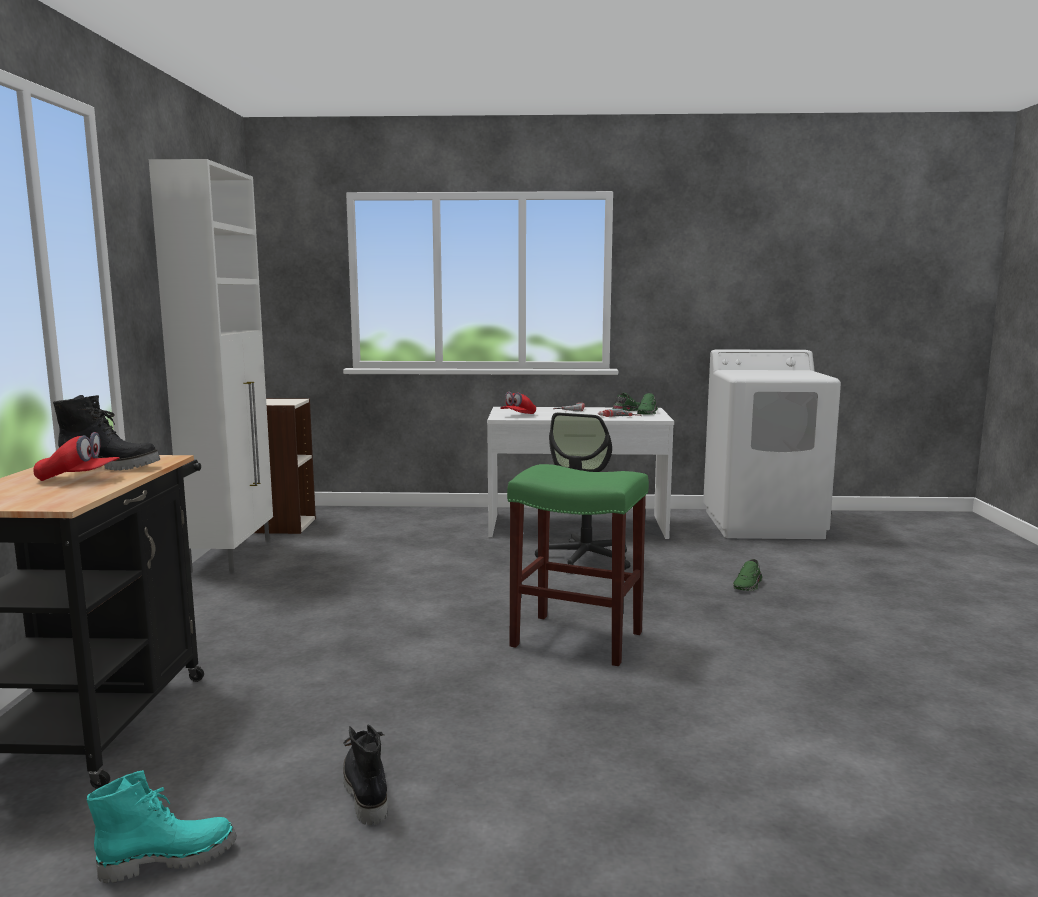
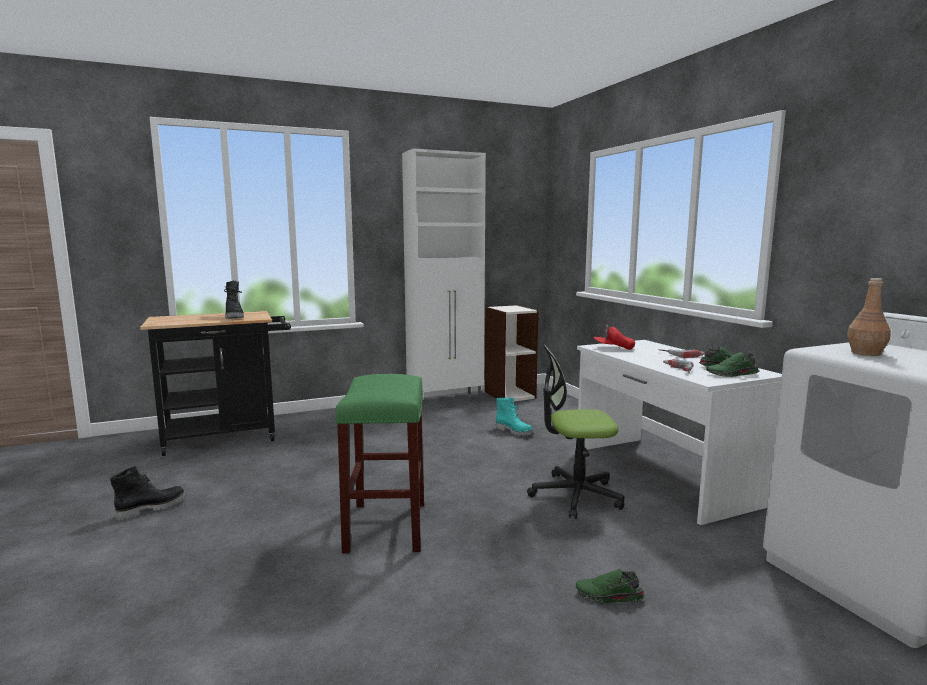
camera: 65 degrees right, 0 degrees up
(78, 479) = (206, 318): red cap -> none
(168, 859) = (100, 484): turquoise boot -> turquoise boot (514, 432)
(758, 374) = (865, 353): none -> brown bottle

